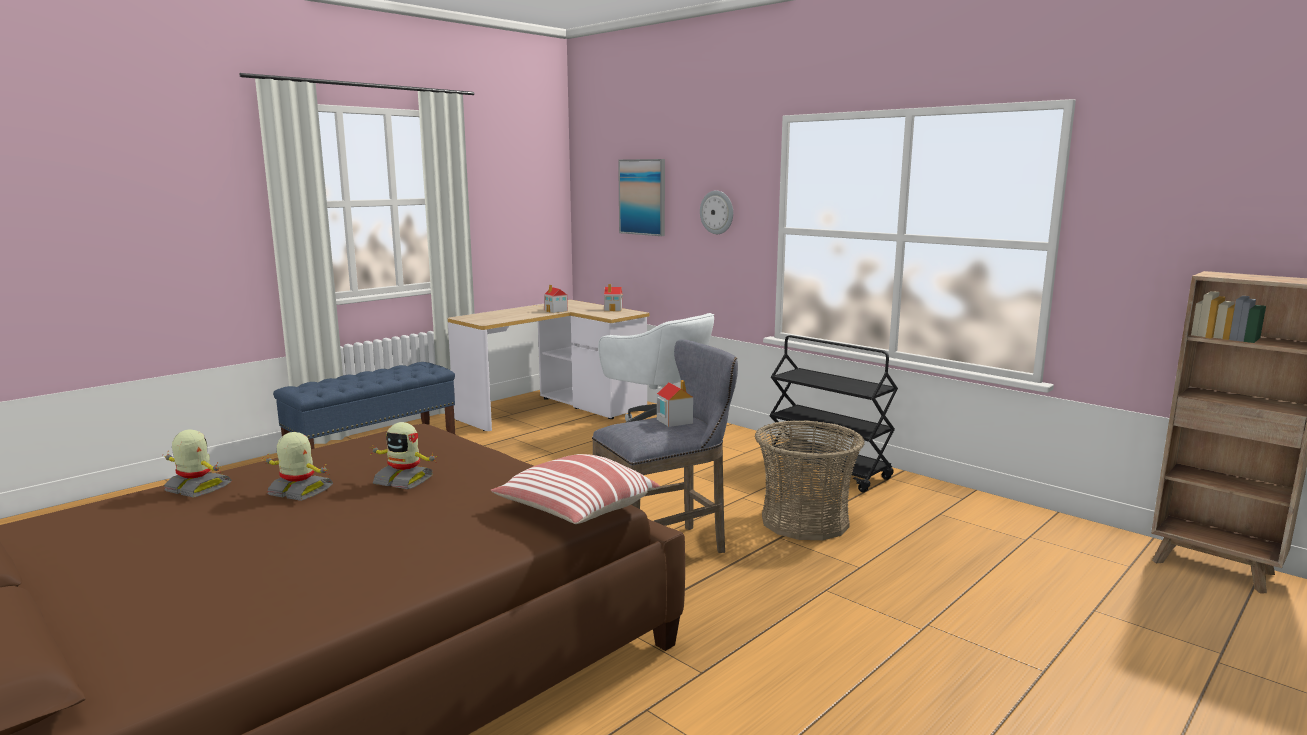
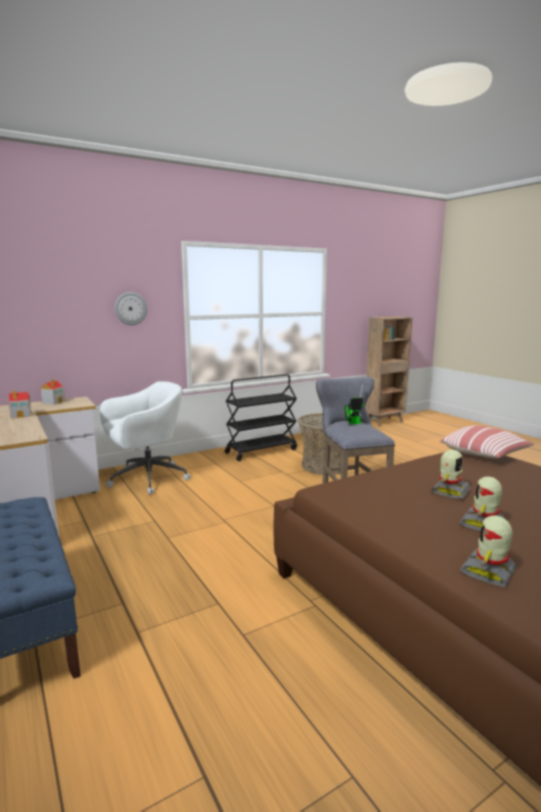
camera: 75 degrees left, 0 degrees up
(643, 197) = (43, 299): picture -> none
(674, 421) = (353, 423): toy house -> toy robot

